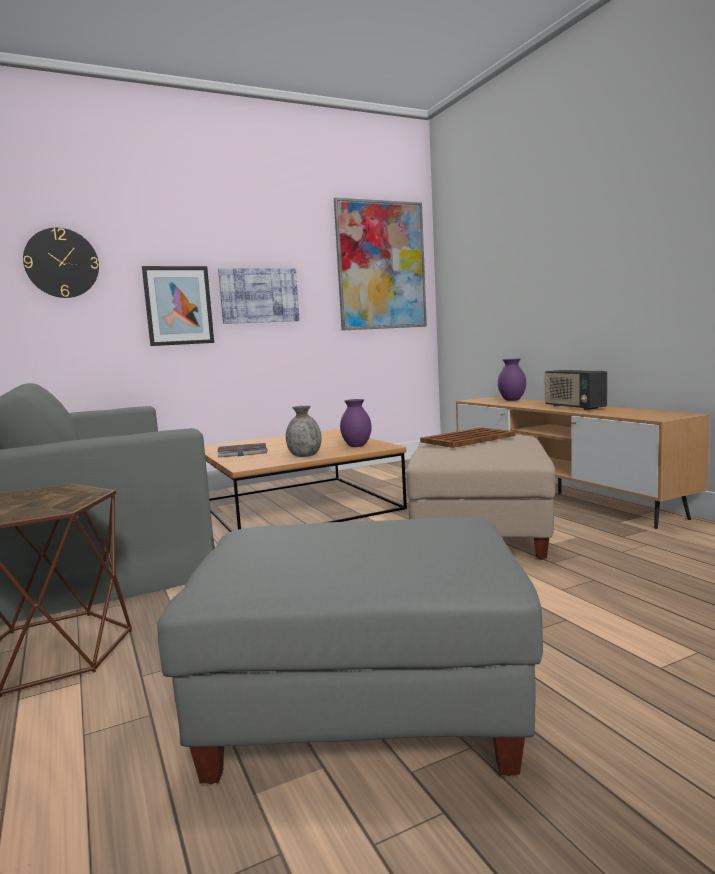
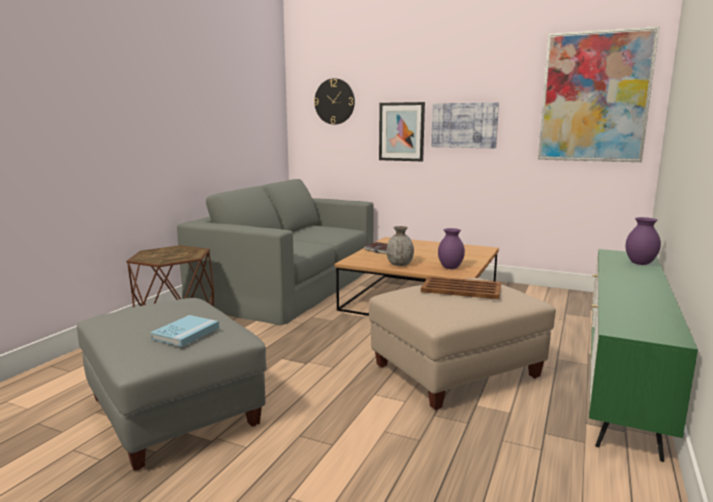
camera: 50 degrees right, 5 degrees up
(424, 534) = (186, 333): none -> blue book
(559, 494) = (620, 376): brown tv stand -> green tv stand
(573, 407) = (635, 290): radio -> none

